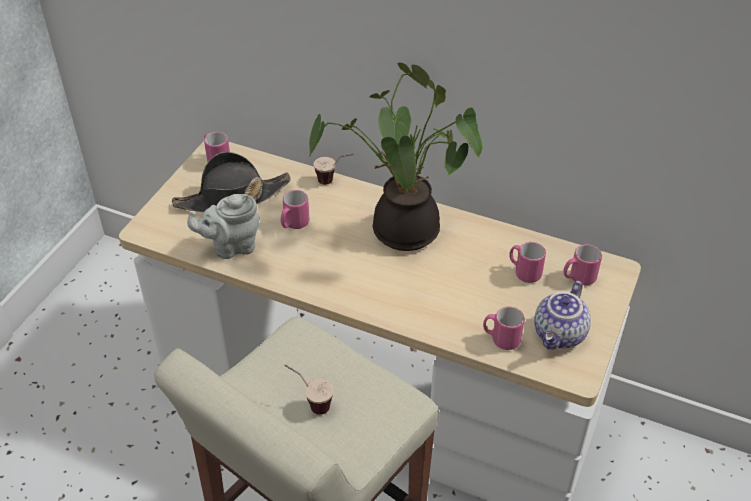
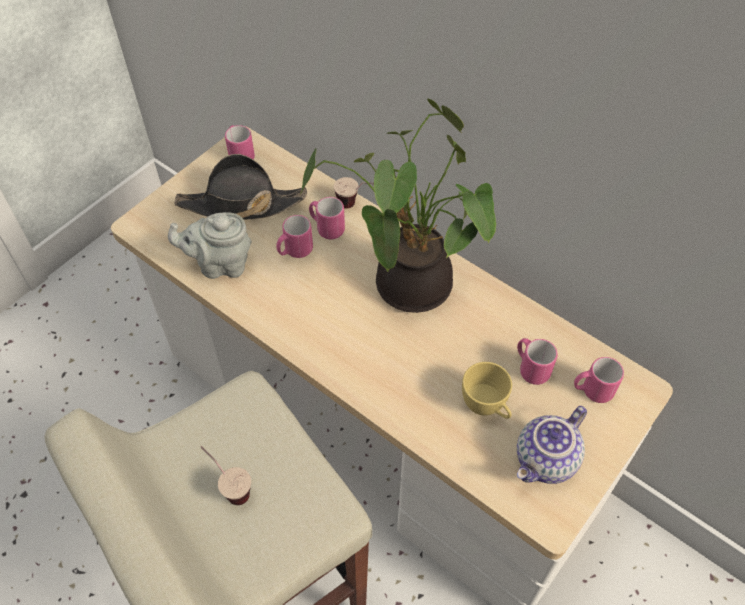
camera: 15 degrees right, 10 degrees up
(498, 307) = (486, 407): none -> yellow cup
(501, 339) = (475, 450): pink mug -> pink mug (326, 228)

